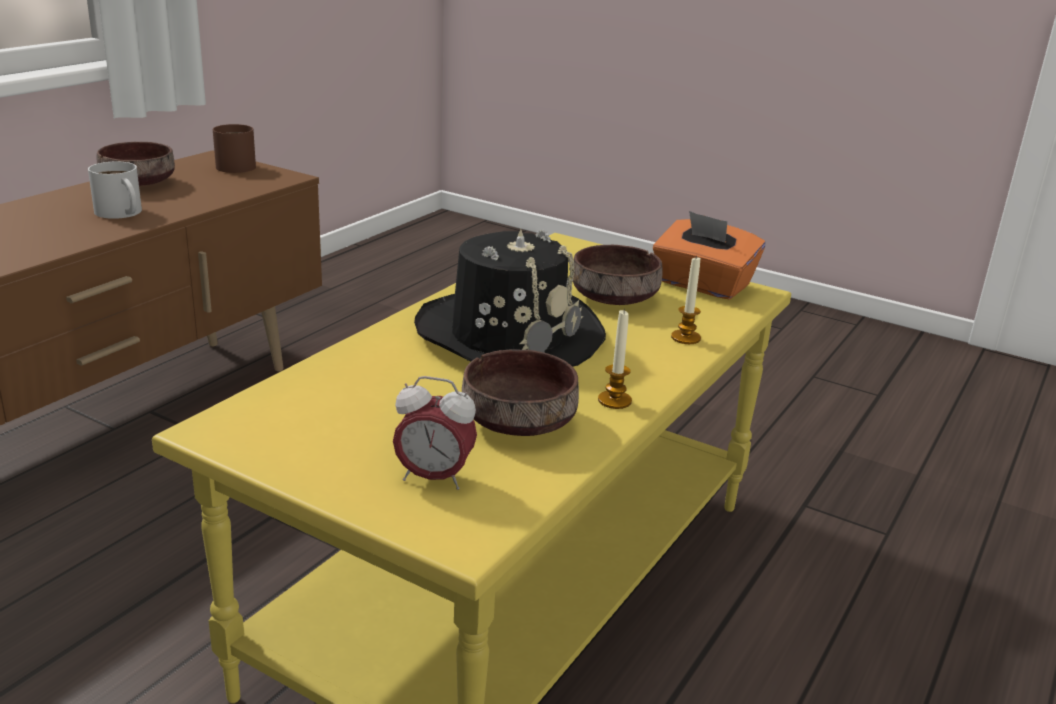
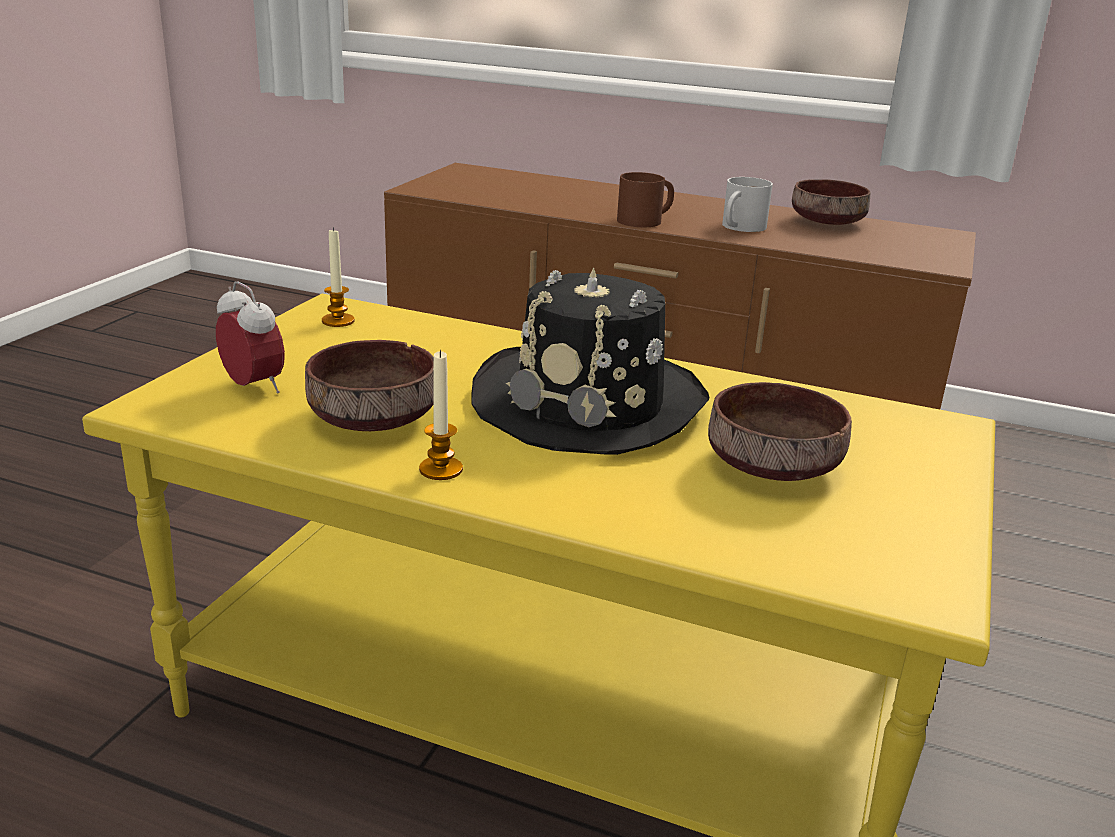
camera: 80 degrees right, 0 degrees up
(234, 165) = (943, 243): brown mug -> brown mug (646, 220)
(434, 478) = (254, 387): alarm clock -> alarm clock turned 135 degrees clockwise
(685, 338) = (668, 521): candle -> candle (338, 321)
(702, 285) = (906, 541): orange tissue box -> none

